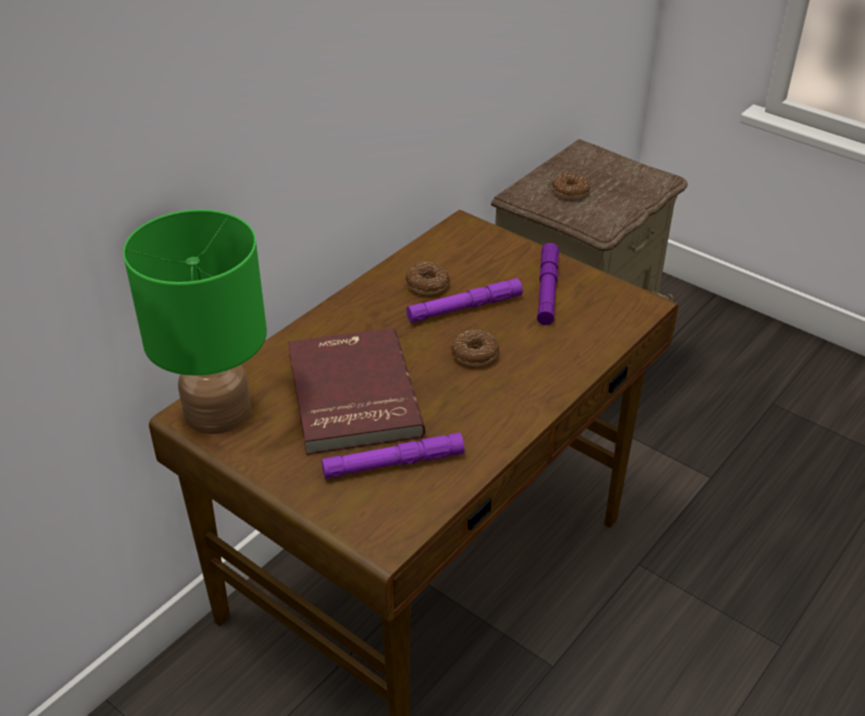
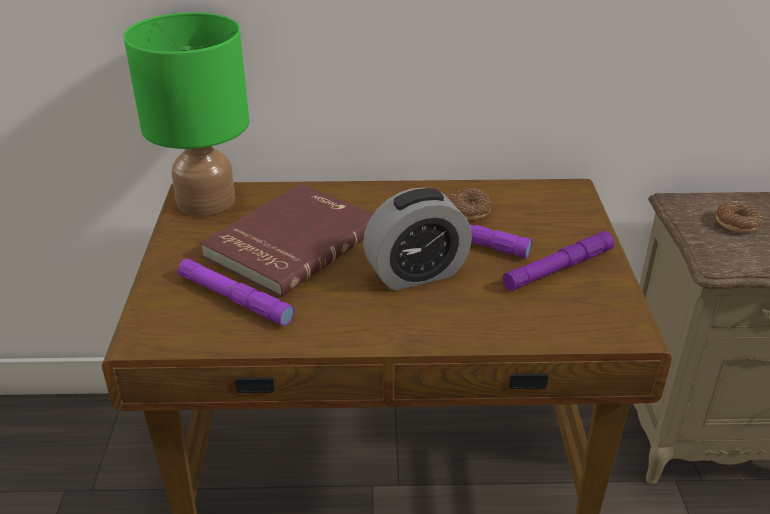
camera: 50 degrees right, 5 degrees down
(475, 354) = (416, 273): donut -> alarm clock

